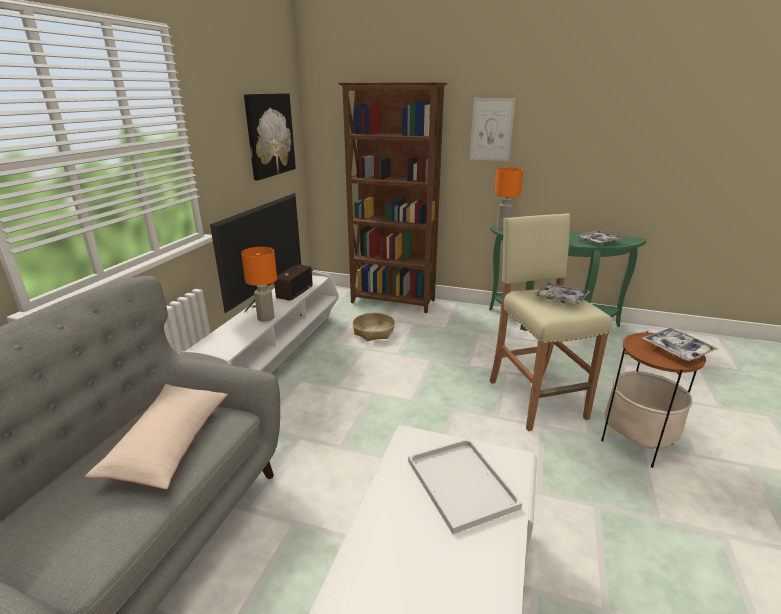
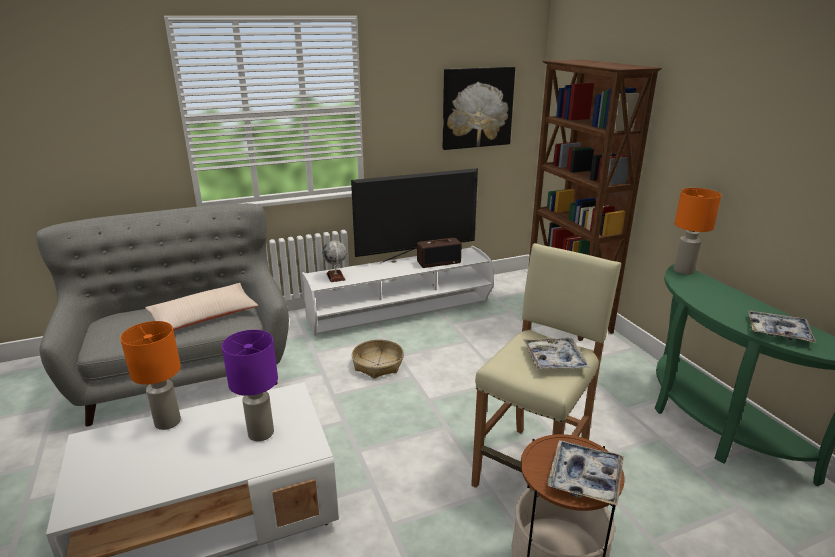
camera: 50 degrees right, 0 degrees up
(226, 340) = (336, 276): none -> globe
(266, 318) = (383, 273): orange table lamp -> orange table lamp (167, 422)
(374, 332) = (499, 332): basket -> basket (378, 364)
(459, 482) = (261, 433): white tray -> purple table lamp
(491, 129) = (703, 135): picture -> none

